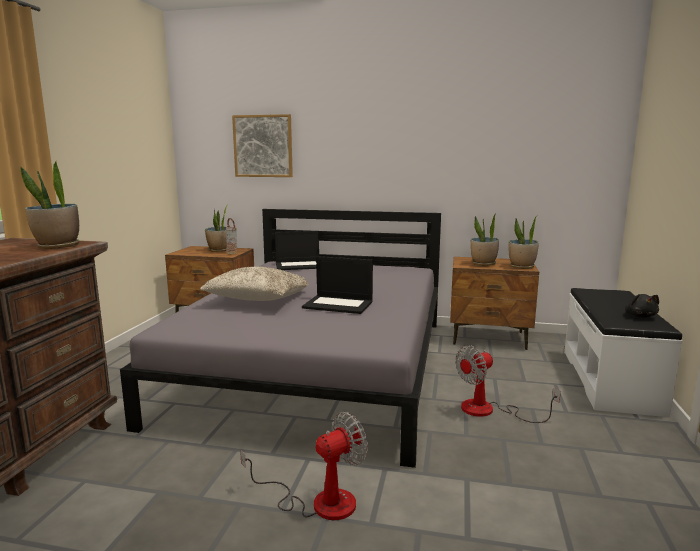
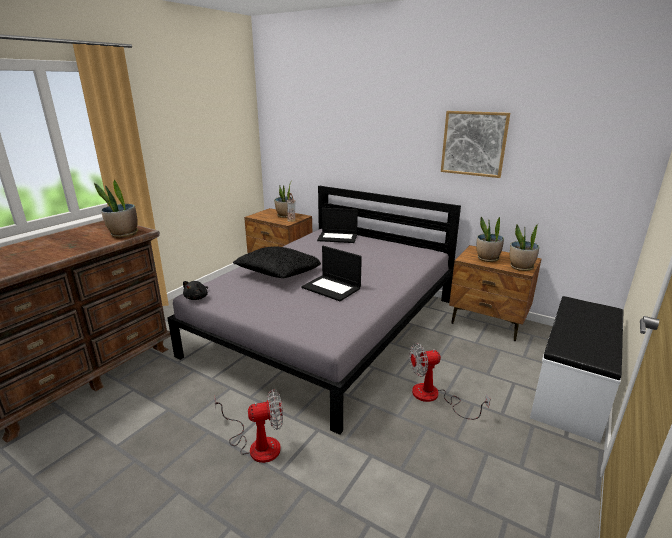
camera: 20 degrees right, 10 degrees up
(258, 300) = (279, 273): beige pillow -> black pillow
(263, 146) = (321, 133): picture -> picture (474, 143)
(640, 316) = (597, 345): black plush toy -> black plush toy (197, 298)

